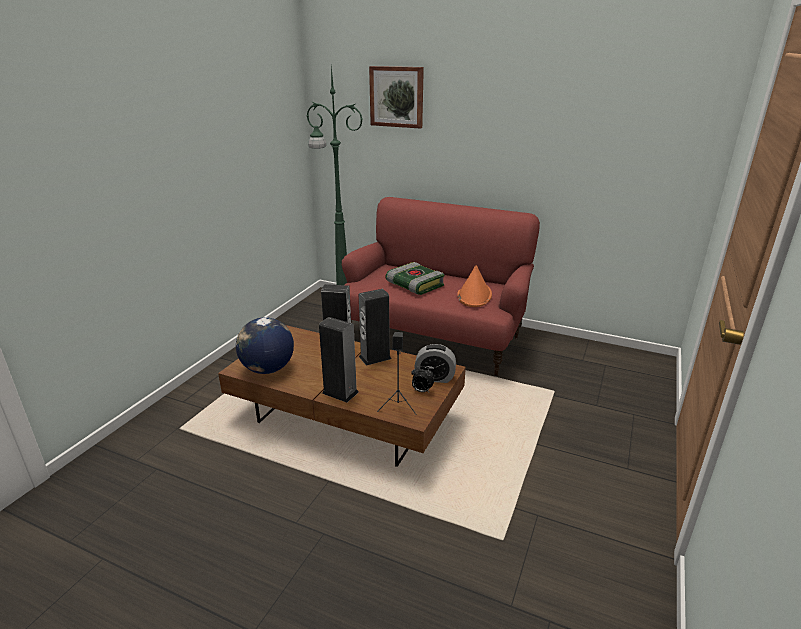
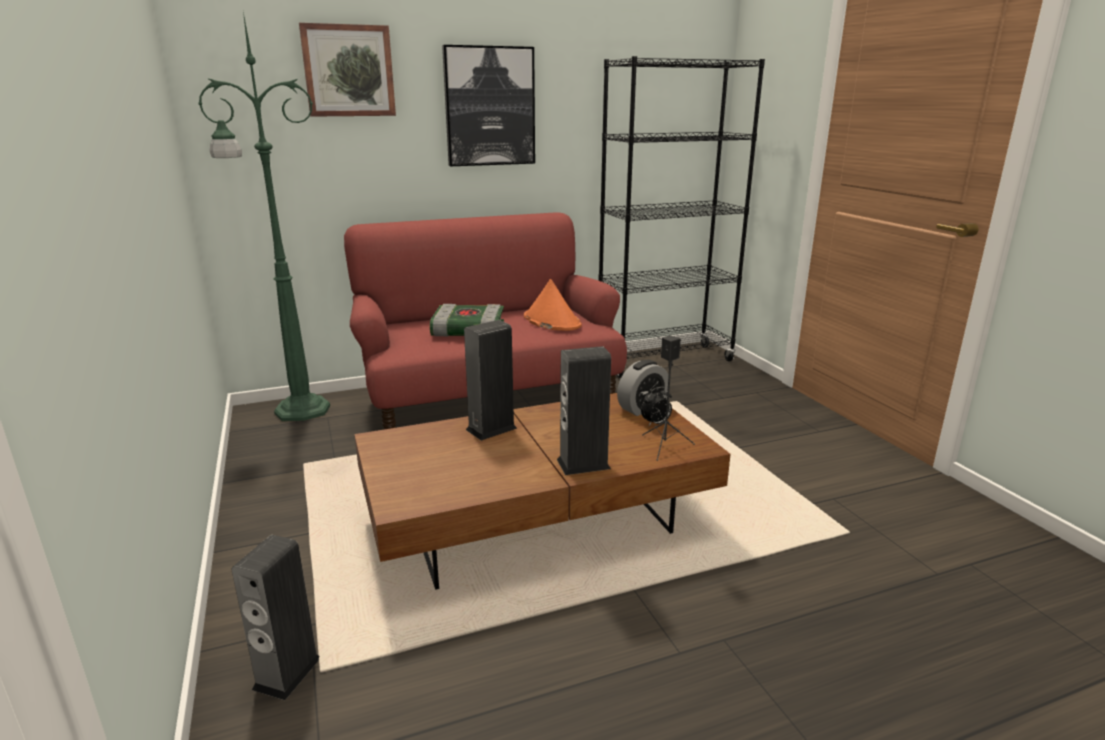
camera: 45 degrees left, 5 degrees down
(267, 369) = (443, 486): globe -> none
(375, 357) = (546, 417): speaker -> speaker (287, 673)
(489, 126) = (489, 107): none -> picture
(603, 357) = (664, 361): none -> black bookcase

